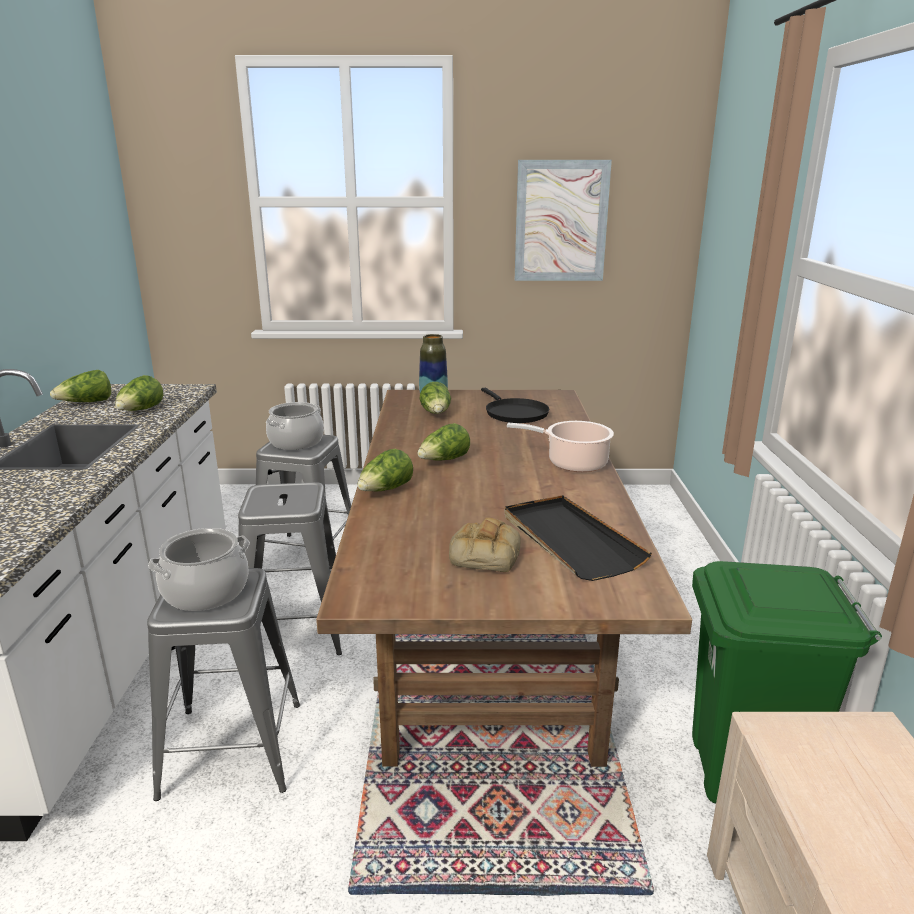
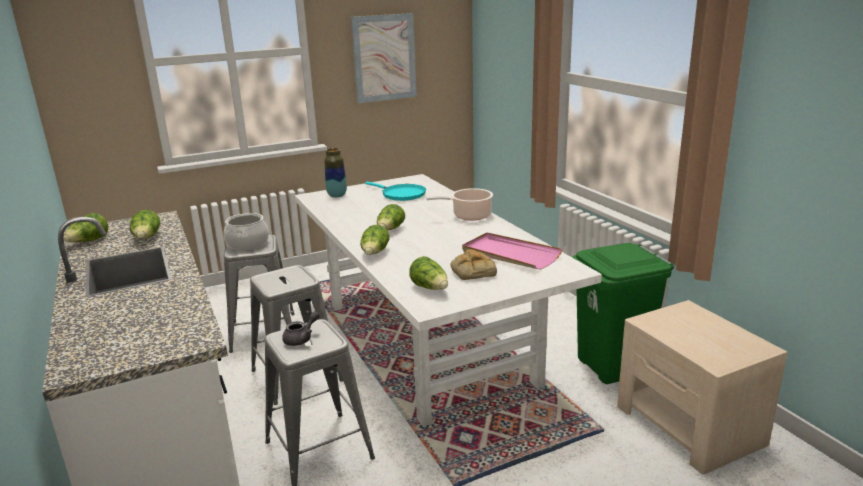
camera: 25 degrees left, 0 degrees up
(206, 591) = (301, 339): cooking pot -> grey teapot
(436, 413) = (350, 204): lettuce -> lettuce (430, 288)
(486, 634) = (427, 343): brown dining table -> white dining table
(514, 413) = (401, 194): black frying pan -> turquoise frying pan
(569, 540) = (510, 254): black tray -> pink tray

